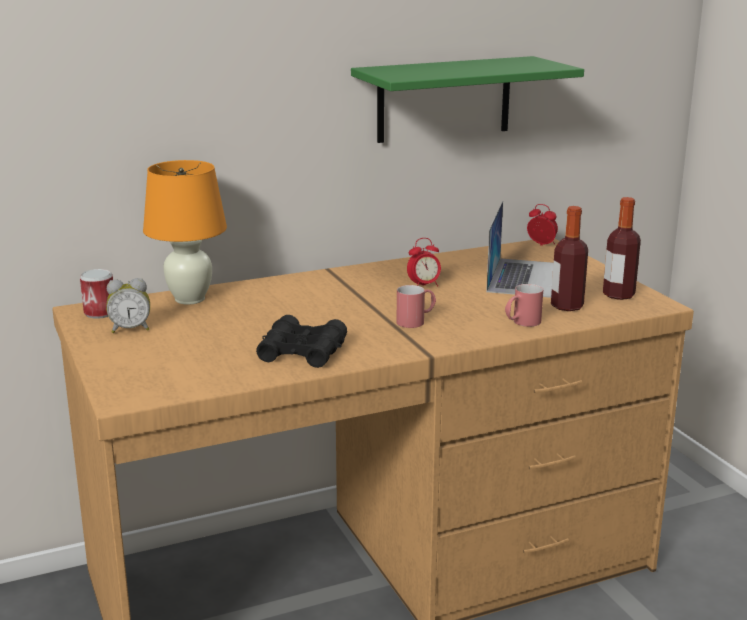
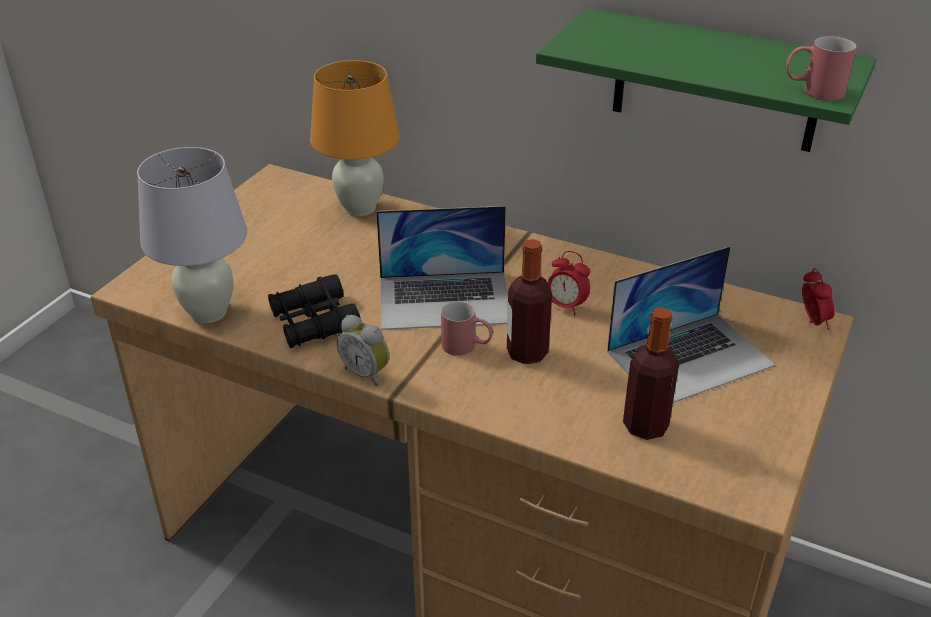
camera: 50 degrees right, 15 degrees up
(100, 313) = (280, 188): can -> none
(130, 329) = (265, 218): alarm clock -> alarm clock (367, 373)
(218, 381) = (208, 312): none -> white table lamp
(354, 311) = (445, 300): none -> laptop
(521, 323) = (551, 416): red mug -> red mug (813, 91)
(618, 295) = (739, 450): bottle -> bottle (527, 353)

